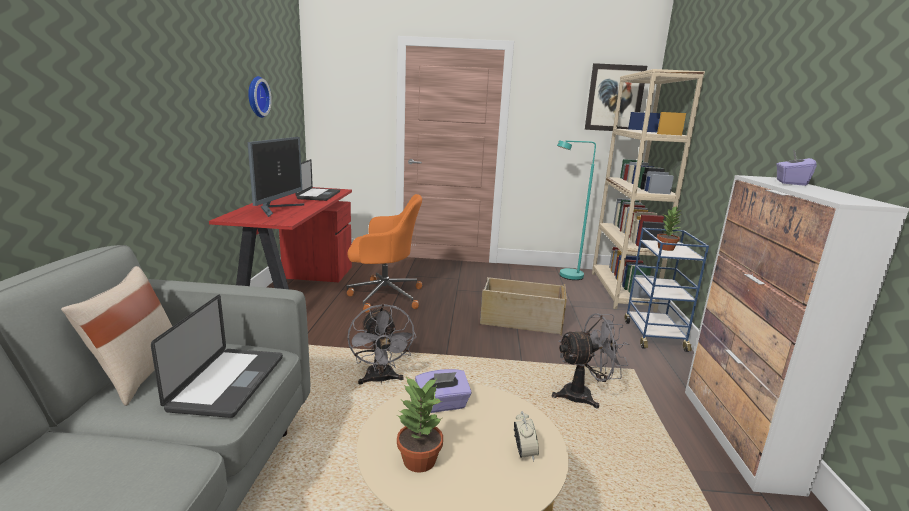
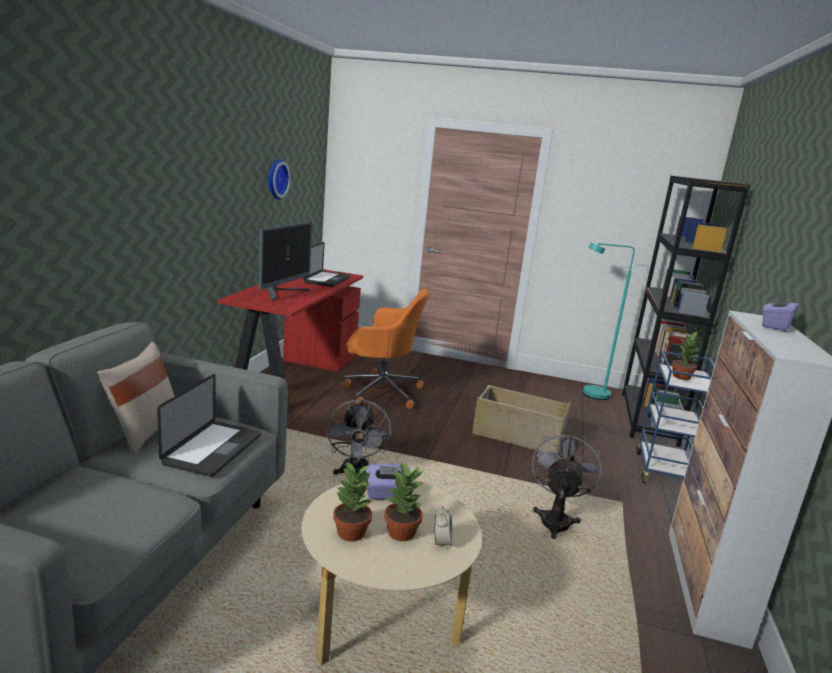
camera: 10 degrees right, 0 degrees up
(476, 449) = (401, 533): none -> potted plant
(584, 395) = (555, 519): grey fan -> grey fan turned 75 degrees counterclockwise
(614, 98) = (664, 198): picture -> none
(621, 291) = (648, 418): beige bookcase -> black bookcase

